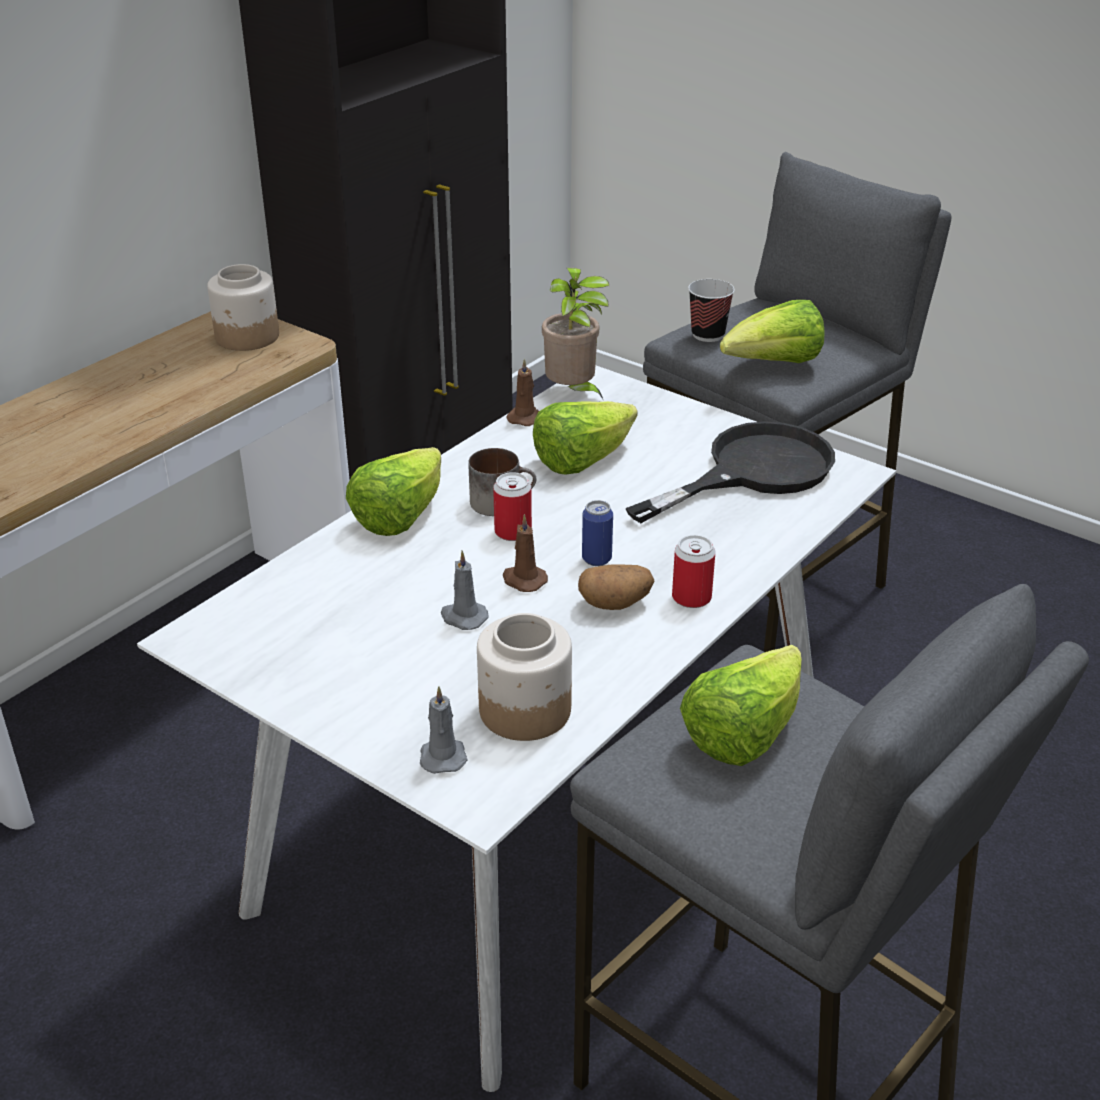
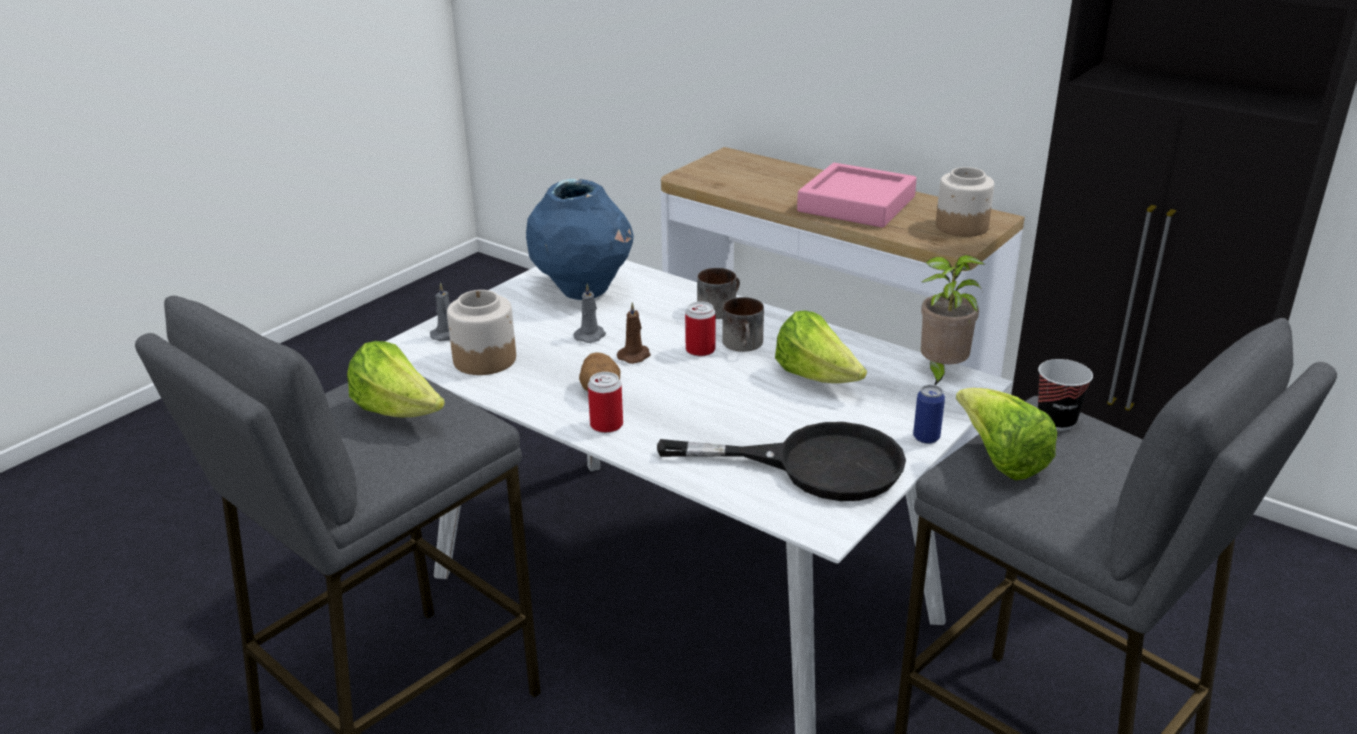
camera: 90 degrees right, 5 degrees down
(141, 393) = (856, 204): none -> pink tray
(319, 629) = (583, 291): none -> blue vase
(399, 516) = (719, 308): lettuce -> mug
(525, 417) = (886, 351): brown candle -> none
(596, 559) = (662, 384): can -> can (926, 437)
(752, 471) = (815, 465): black frying pan -> black frying pan turned 45 degrees counterclockwise

